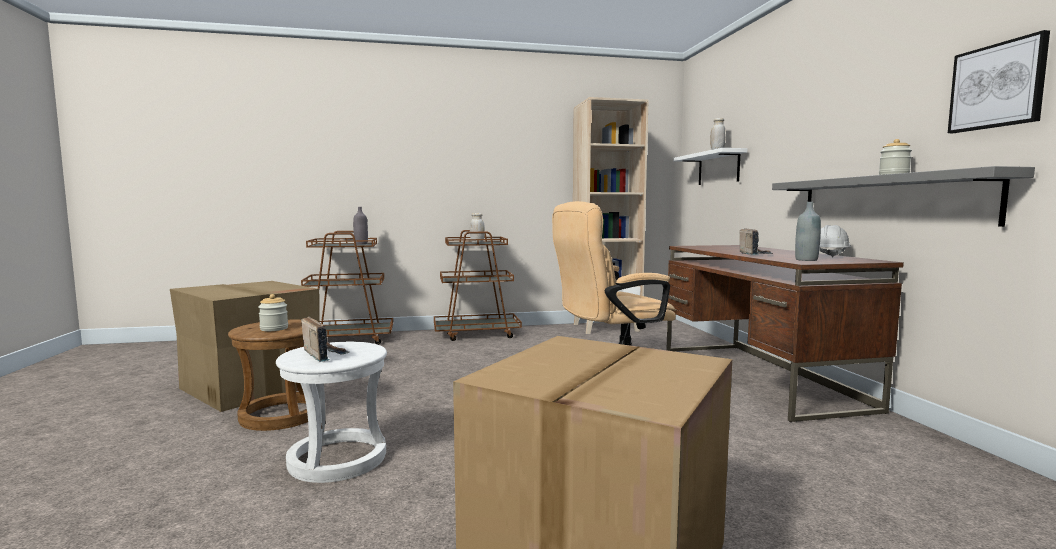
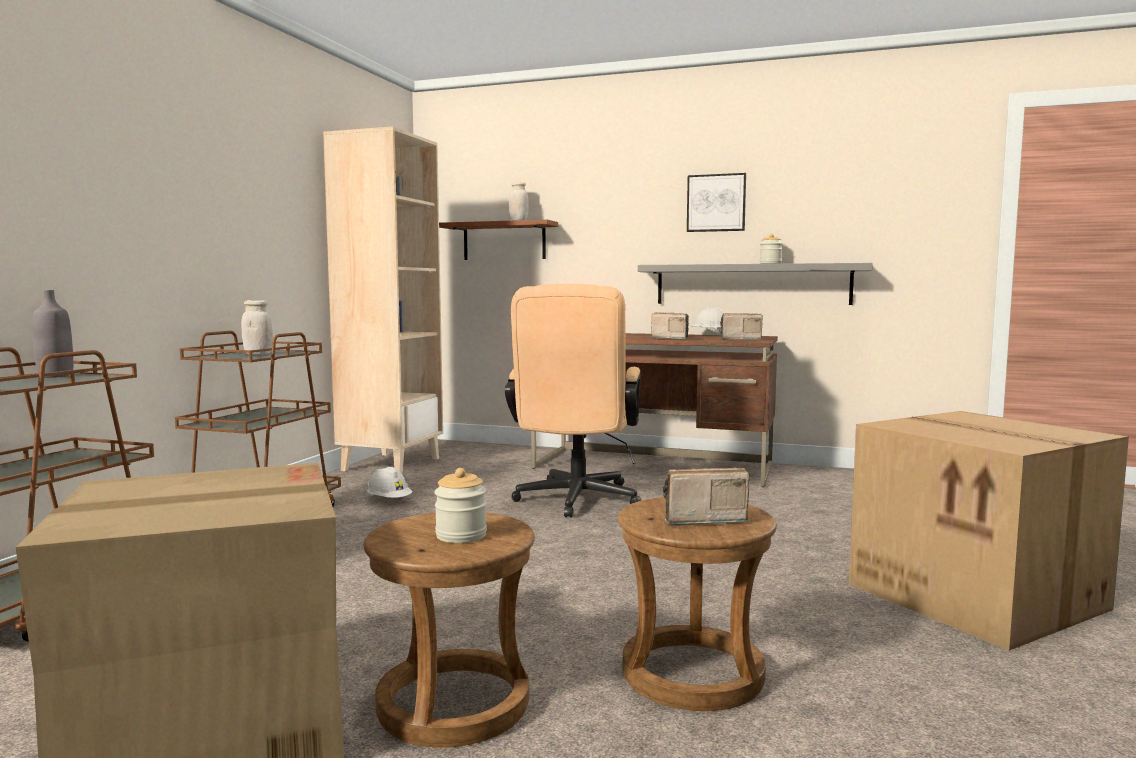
camera: 60 degrees left, 0 degrees up
(338, 459) = (692, 673): white stool -> brown stool
(538, 343) = (389, 501): none -> white hard hat
(718, 168) = (504, 241): white shelf -> brown shelf
(806, 260) = (739, 339): grey bottle -> radio
(997, 86) = (840, 203): picture -> picture (716, 203)

